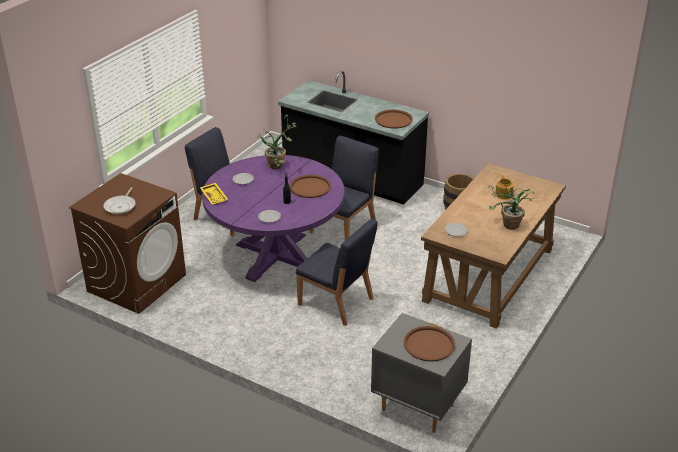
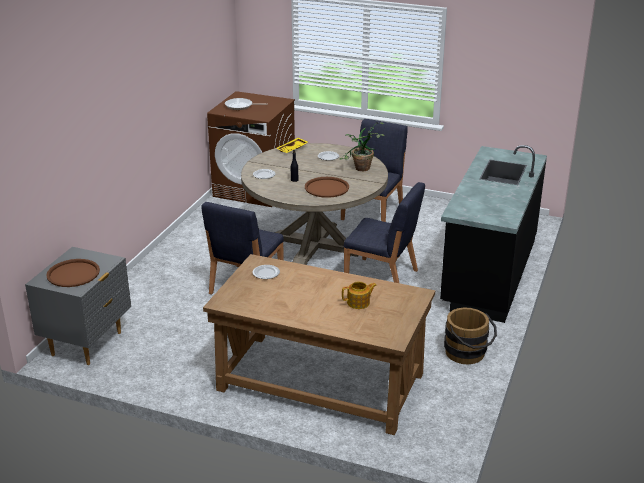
camera: 80 degrees right, 5 degrees down
(276, 256) = (314, 245): purple dining table -> beige dining table
(393, 120) = (479, 208): brown tray -> none
(507, 226) = (284, 306): potted plant -> none

